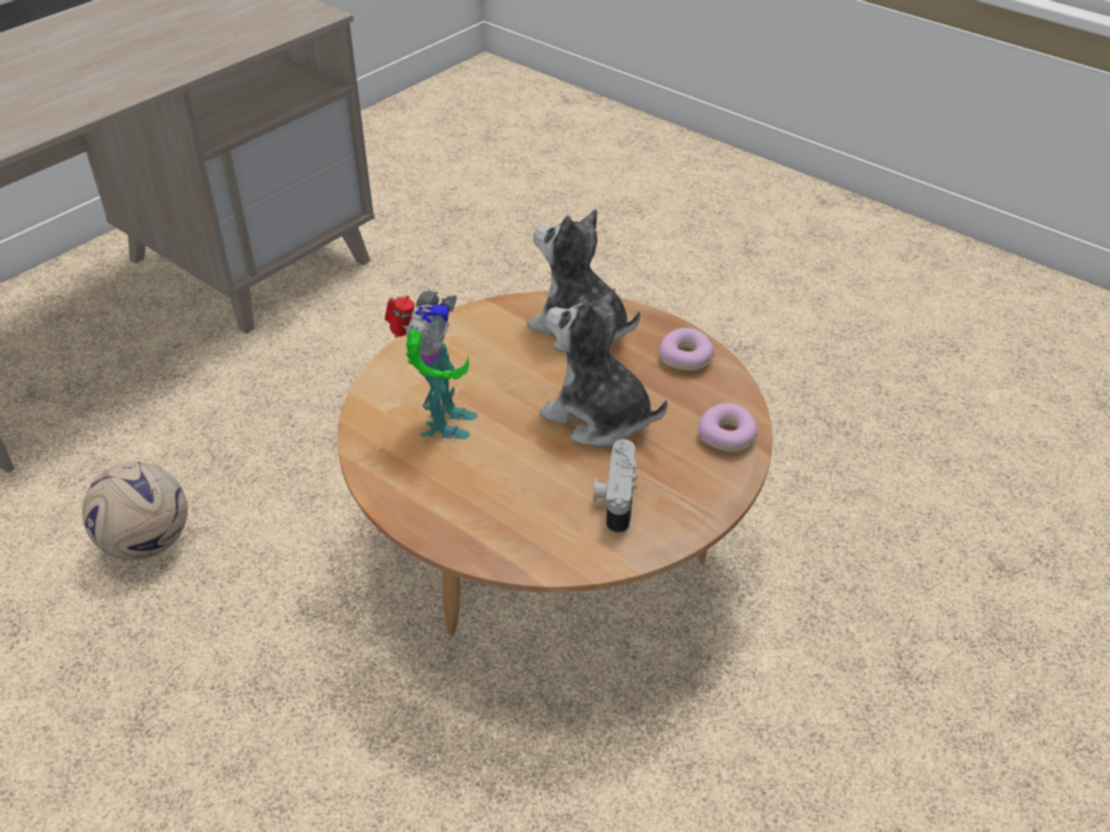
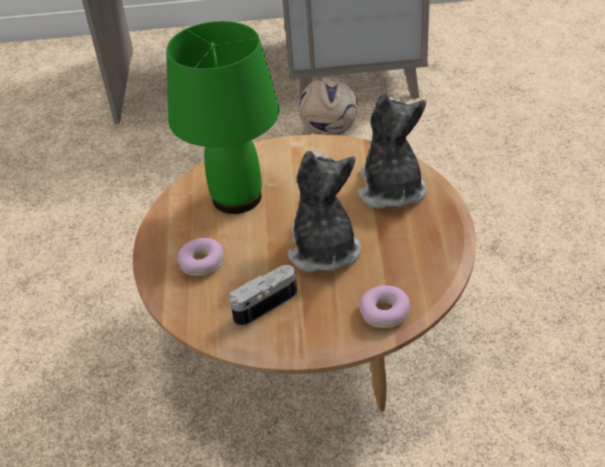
camera: 50 degrees right, 0 degrees up
(146, 543) = (127, 196): football -> football (328, 131)
(441, 423) = (237, 198): toy robot -> green table lamp
(686, 357) = (433, 247): donut -> donut (202, 263)

